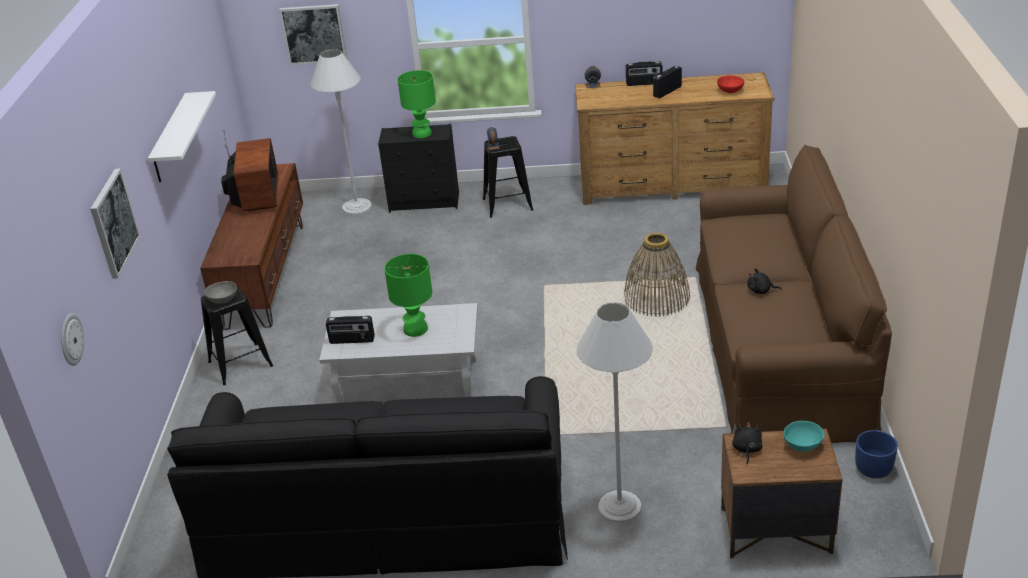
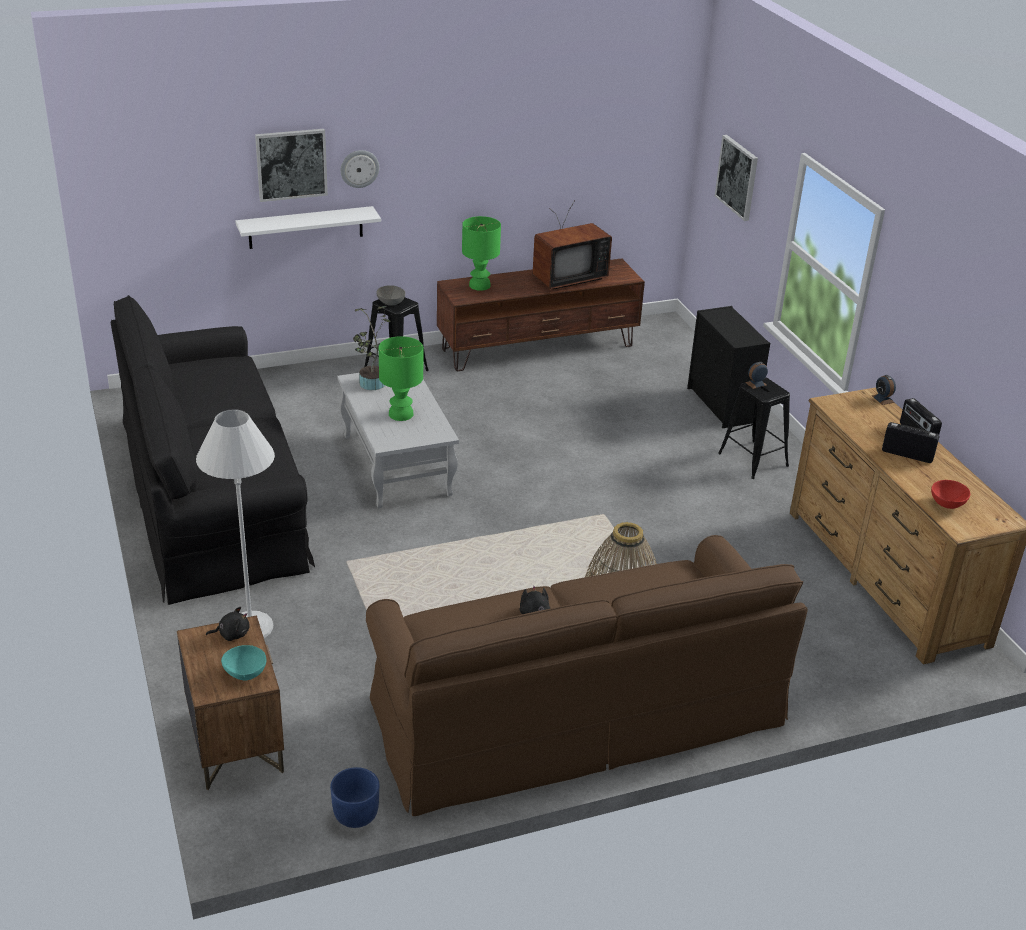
camera: 65 degrees right, 0 degrees up
(70, 339) = (157, 200): wall clock -> wall clock (359, 168)
(171, 138) = (465, 159): white shelf -> white shelf (306, 227)
(352, 340) = (371, 385): radio -> potted plant
(357, 207) = (685, 367): white floor lamp -> none
(422, 133) = (736, 330): green table lamp -> green table lamp (480, 285)

